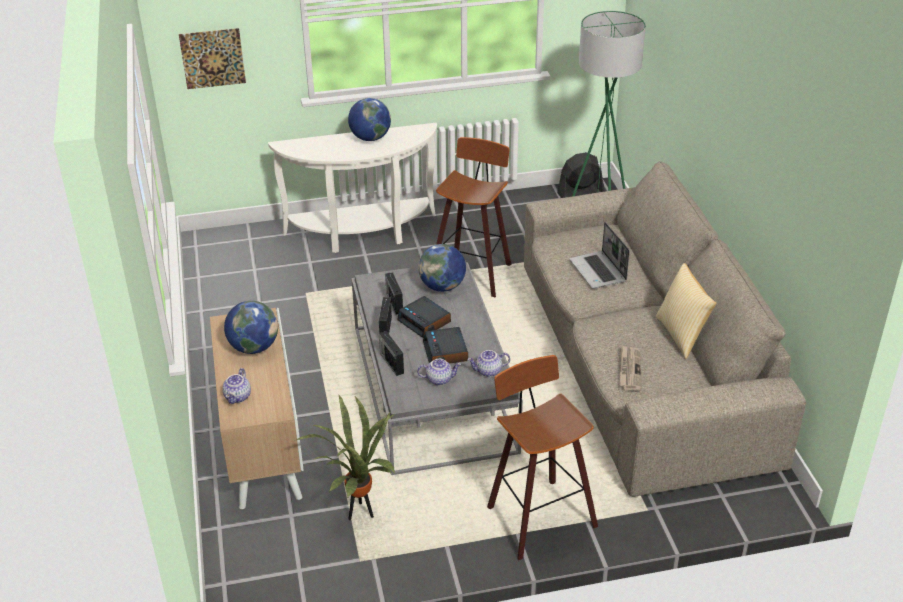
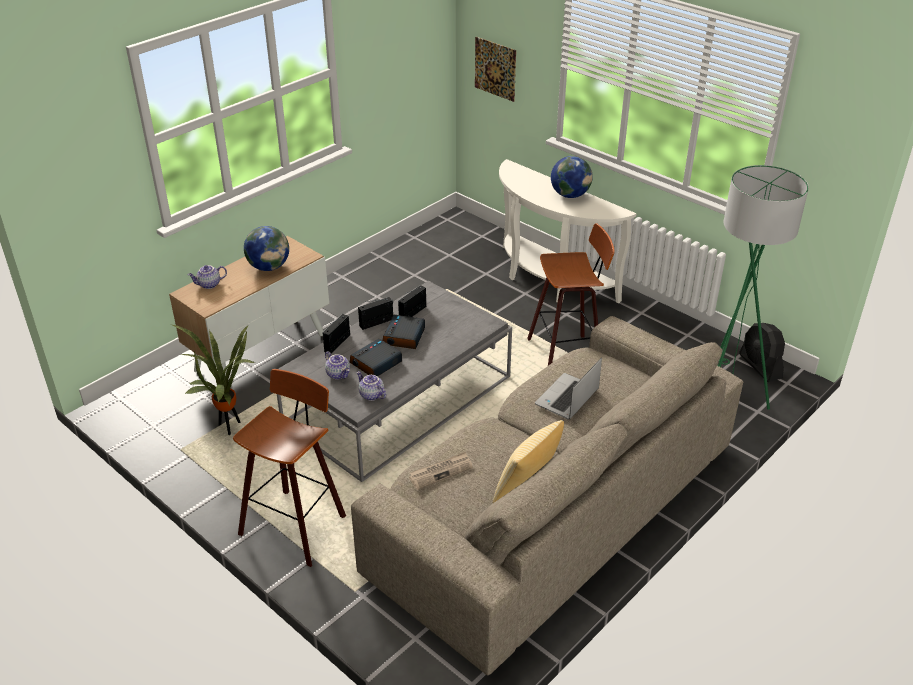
camera: 55 degrees right, 0 degrees up
(442, 286) = (458, 326): globe -> none
(580, 193) = (760, 366): black fan -> black fan turned 150 degrees counterclockwise

